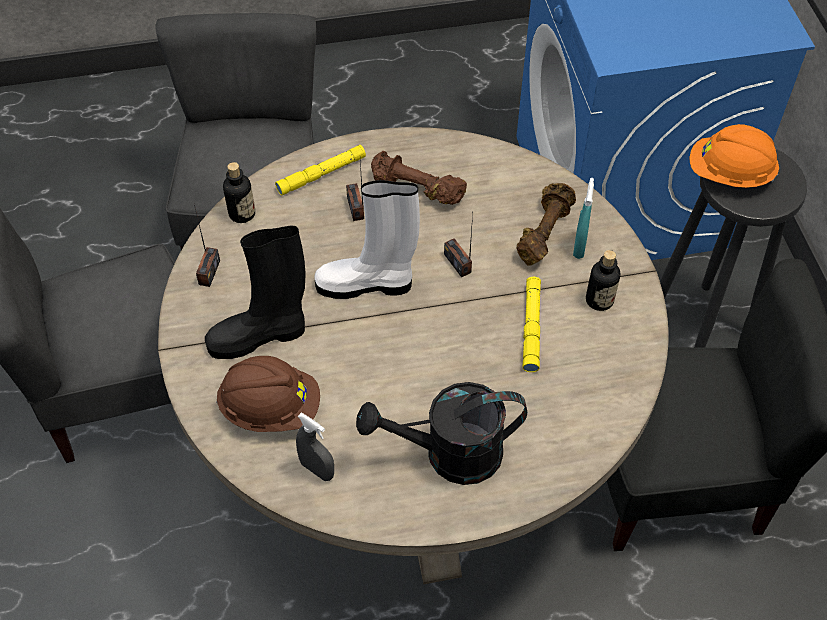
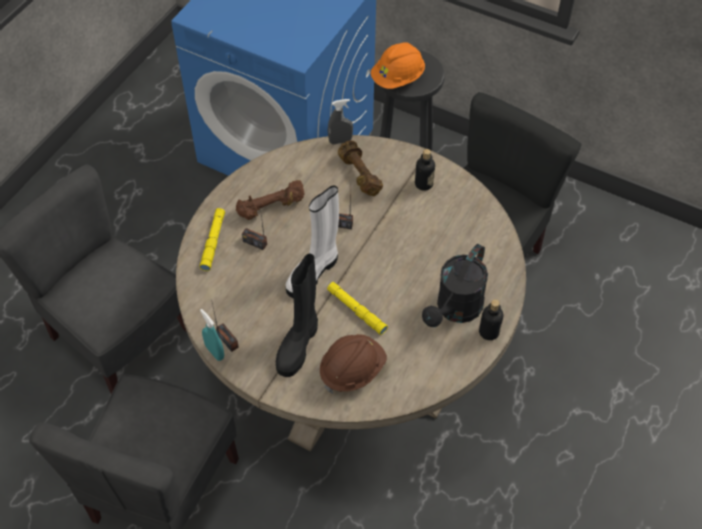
camera: 50 degrees left, 0 degrees up
(242, 214) = (201, 298): bottle -> bottle (489, 332)
(317, 469) = (411, 374): grey spray bottle -> grey spray bottle (340, 141)
(531, 328) = (413, 223): yellow flashlight -> yellow flashlight (356, 310)
(579, 246) = (383, 167): turquoise spray bottle -> turquoise spray bottle (214, 352)

